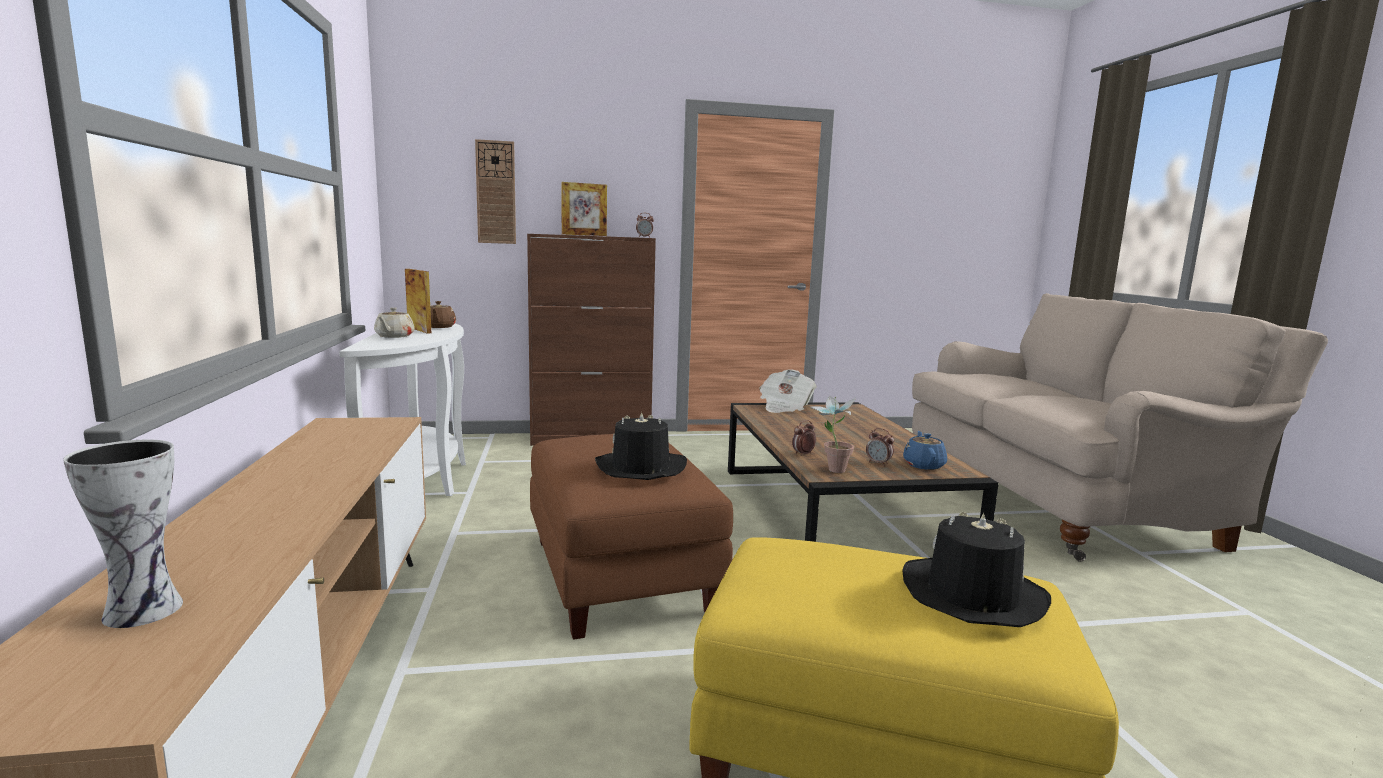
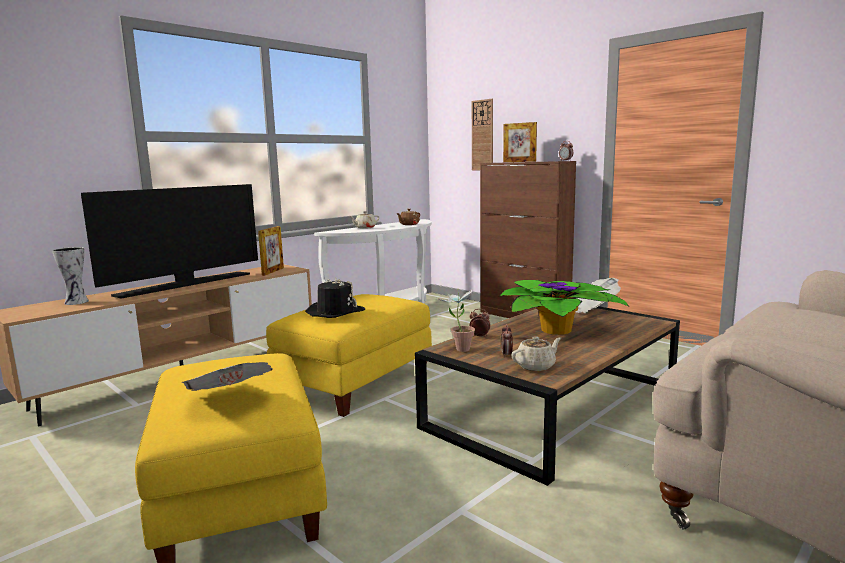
camera: 55 degrees right, 0 degrees up
(290, 492) = (185, 284): none -> television
(419, 330) = (392, 225): picture frame -> picture frame (273, 271)
(622, 575) = (355, 383): brown ottoman -> yellow ottoman
(827, 430) = (559, 329): none -> potted plant
(923, 465) = (536, 366): blue teapot -> beige teapot
(972, 595) = (231, 399): black hat -> newspaper

